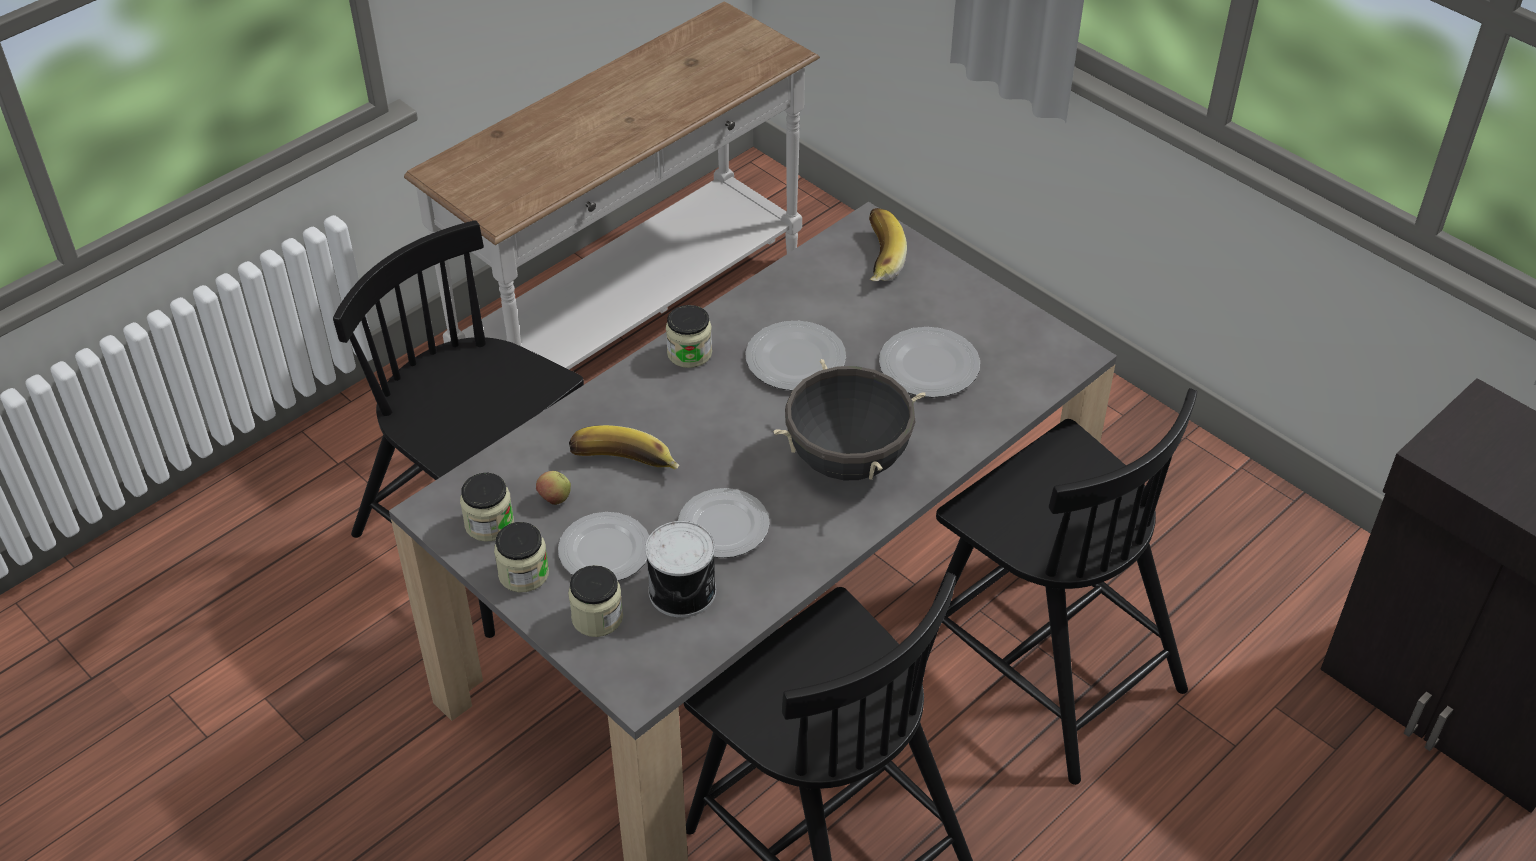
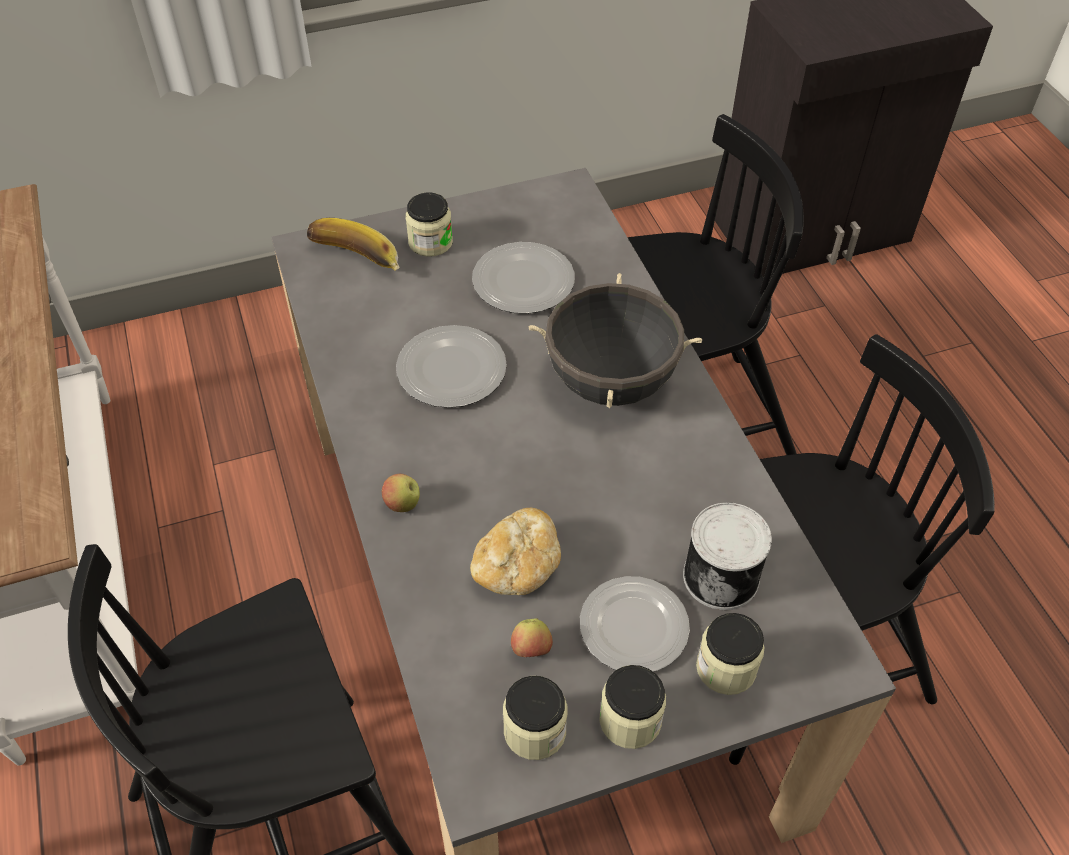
camera: 65 degrees left, 5 degrees up
(623, 466) = (517, 567): banana -> bread
(644, 383) = (402, 504): none -> apple
(689, 353) = (384, 449): jar -> jar (430, 242)
(722, 526) = (648, 511): plate -> none

